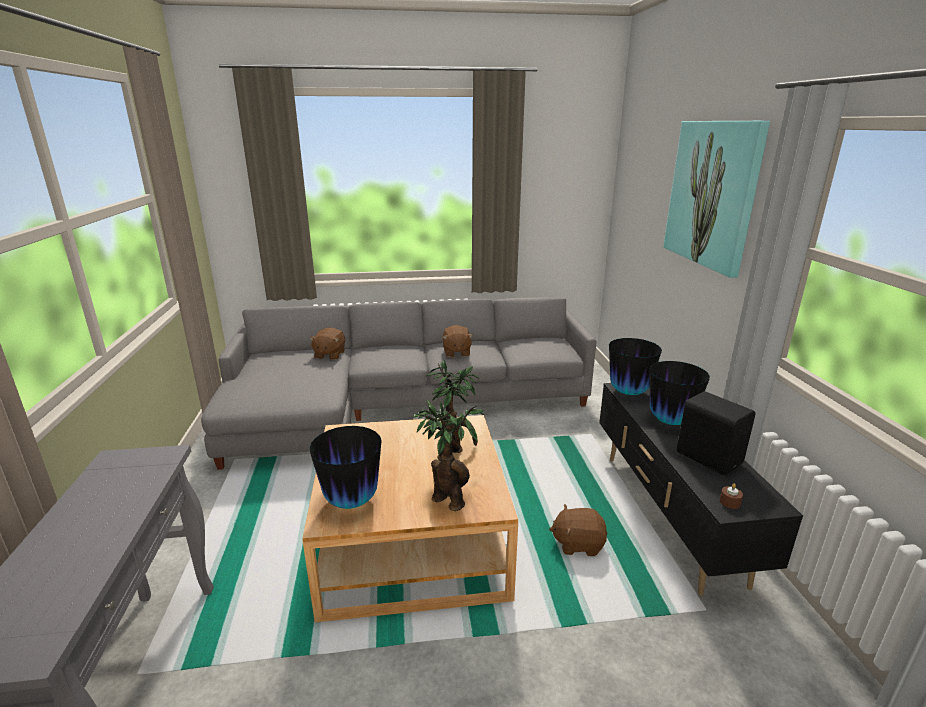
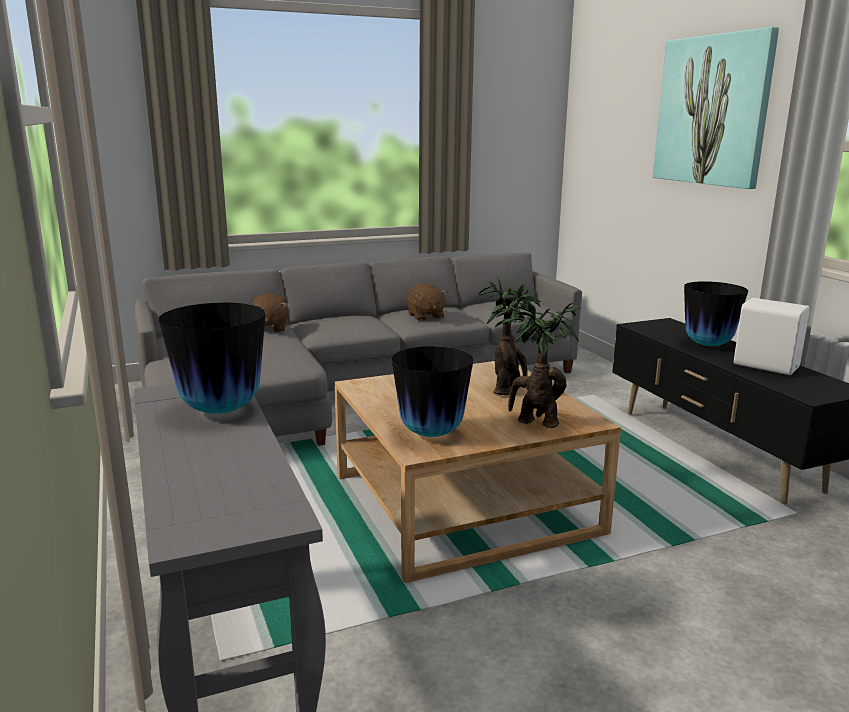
camera: 15 degrees left, 5 degrees down
(578, 543) = (642, 482): brown plush toy -> none
(628, 392) = (648, 328): vase -> vase (221, 410)
(708, 457) = (765, 365): black speaker -> white speaker
(729, 502) = (810, 392): brown candle -> none

